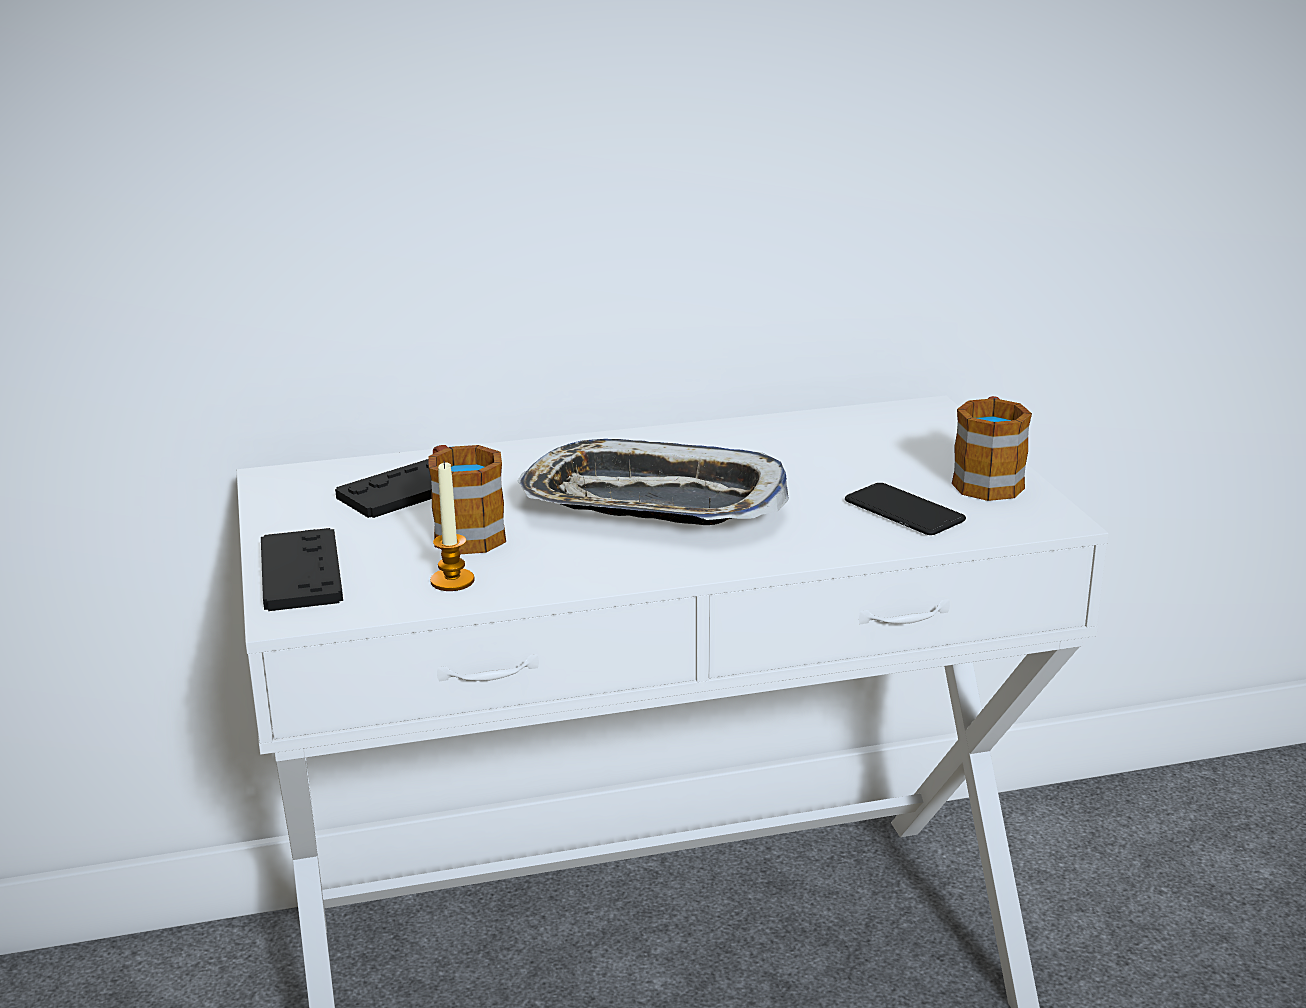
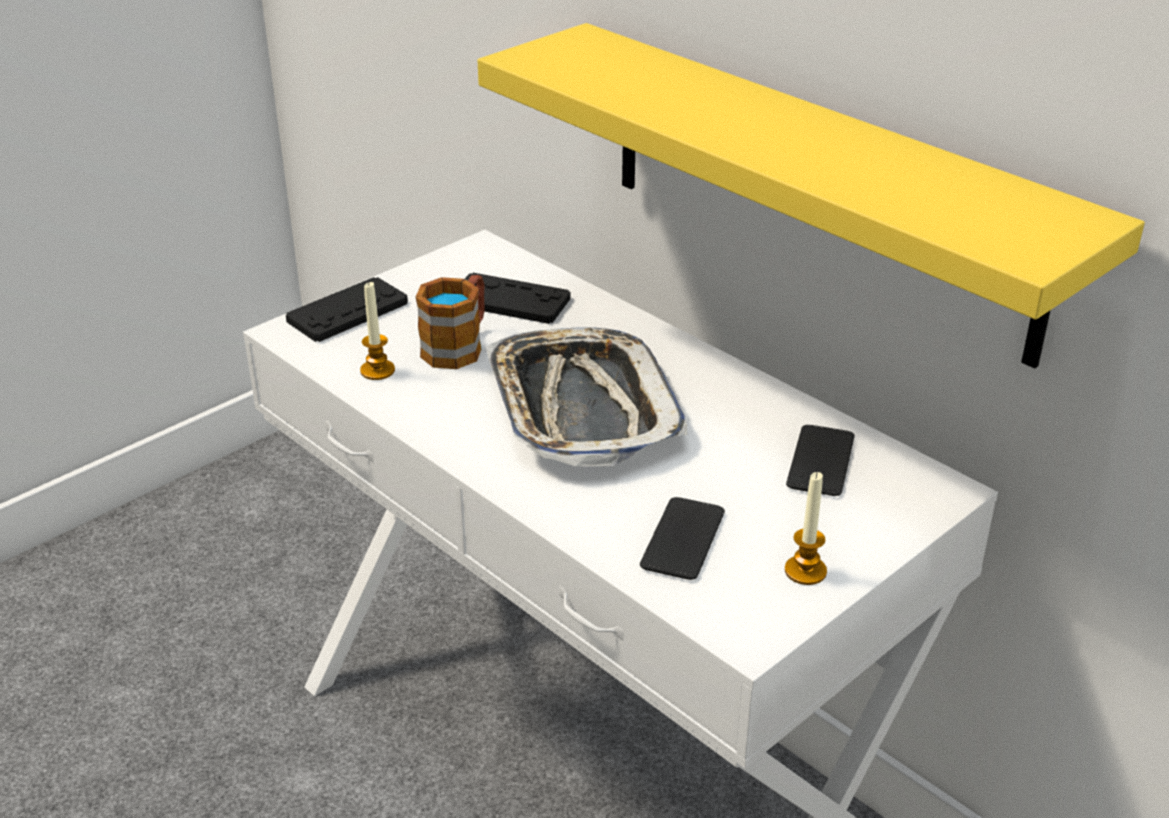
camera: 60 degrees right, 10 degrees up
(709, 209) = (817, 188): none -> yellow shelf
(847, 436) = (820, 462): none -> phone
(988, 479) = (805, 571): mug -> candle

